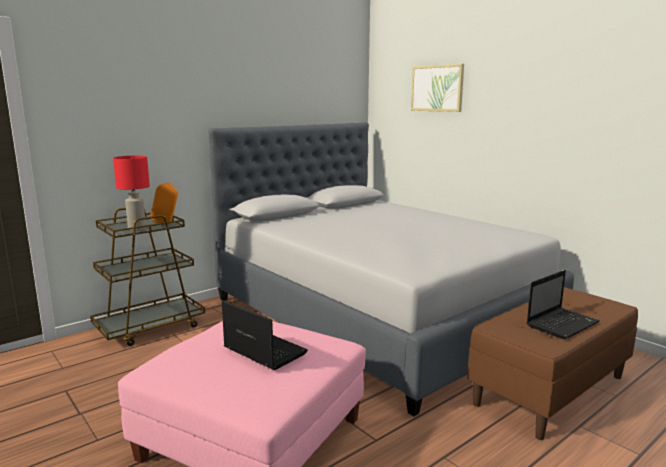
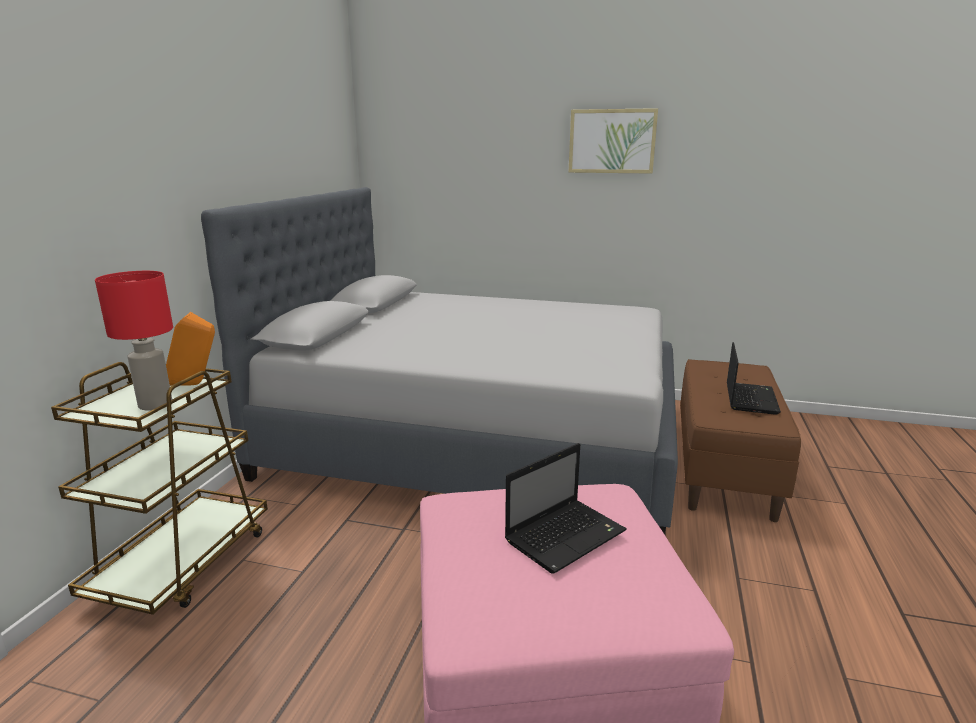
camera: 35 degrees left, 5 degrees up
(263, 350) = (566, 535): laptop -> laptop turned 135 degrees clockwise
(437, 88) = (473, 140): picture -> picture (612, 141)

